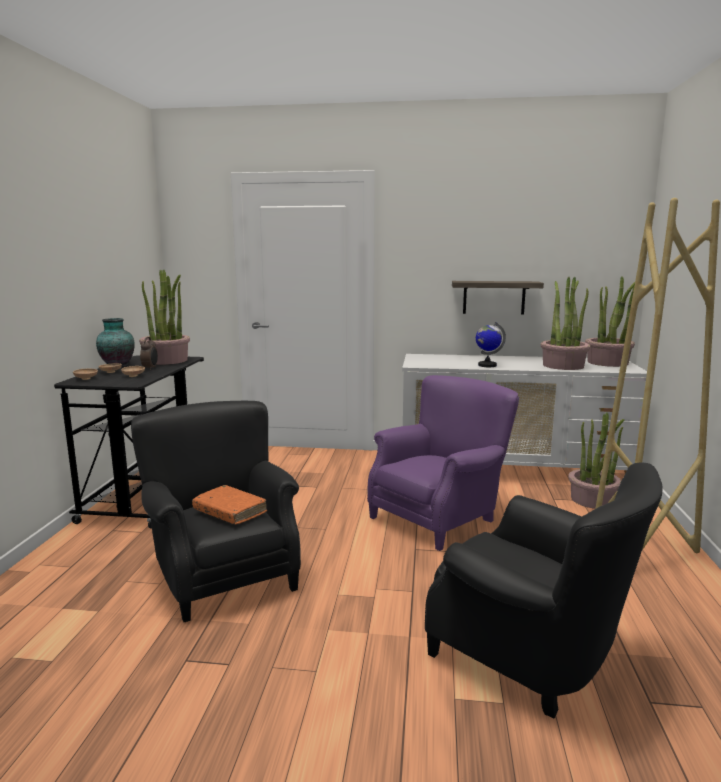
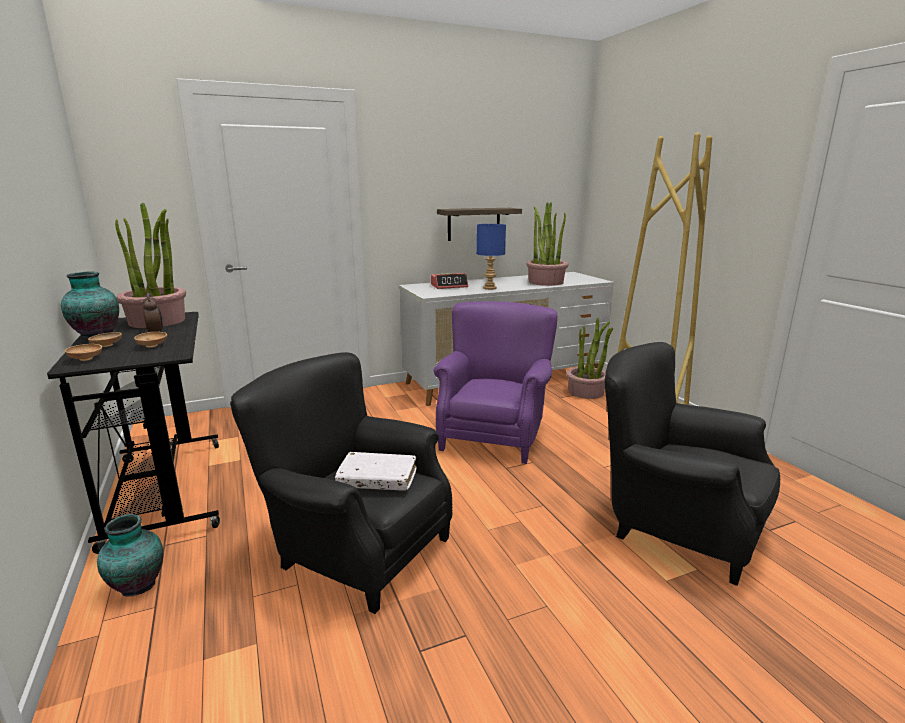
camera: 30 degrees left, 5 degrees up
(75, 550) = (137, 585): none -> vase
(230, 512) = (377, 479): orange book -> white book
(451, 359) = (449, 286): none -> alarm clock
(487, 365) = (489, 288): globe -> blue table lamp
(532, 654) = (675, 524): black armchair -> black armchair turned 150 degrees counterclockwise
(608, 363) = (570, 276): potted plant -> none

